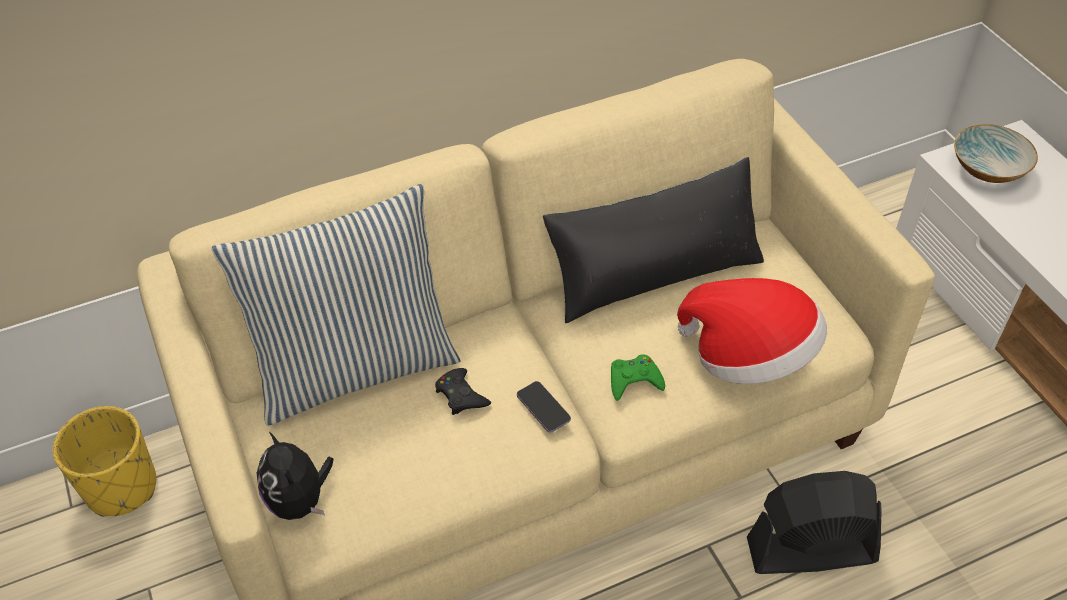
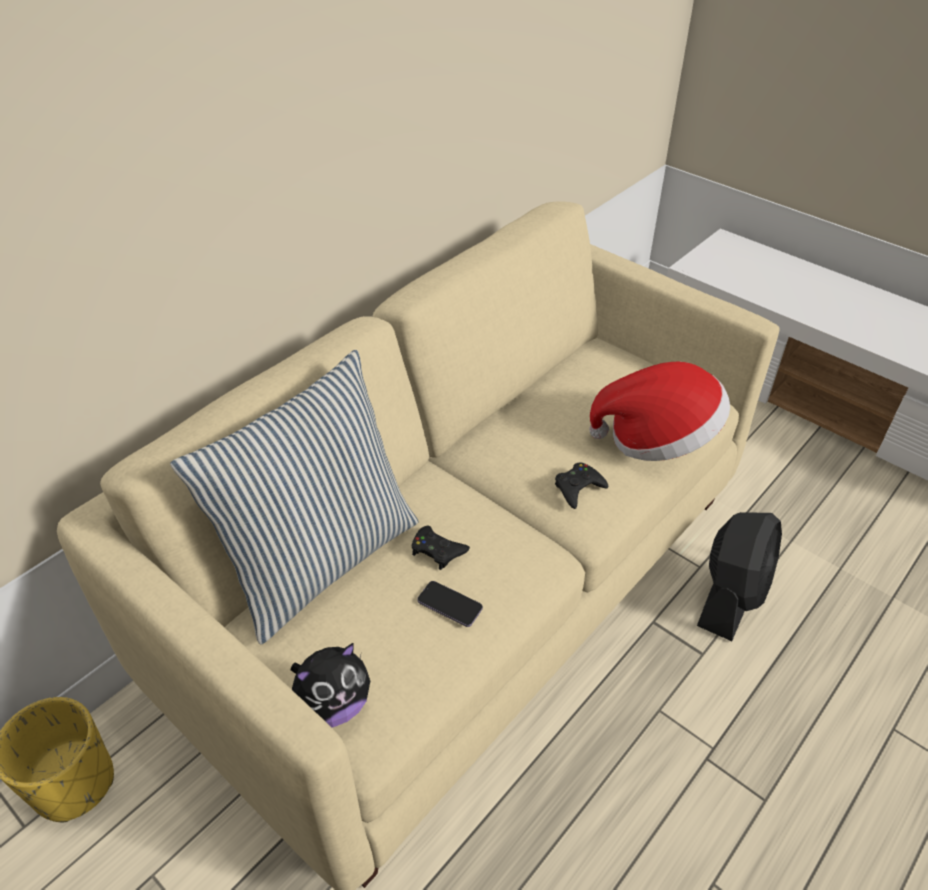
camera: 25 degrees left, 5 degrees down
(300, 501) = (333, 705): plush toy -> plush toy turned 75 degrees counterclockwise
(543, 408) = (516, 536): phone -> phone (449, 605)
(634, 380) = (578, 488): green game controller -> black game controller
(654, 273) = (539, 399): black pillow -> none
(810, 550) = (731, 595): black fan -> black fan turned 150 degrees clockwise
(989, 168) = (721, 265): bowl -> none

